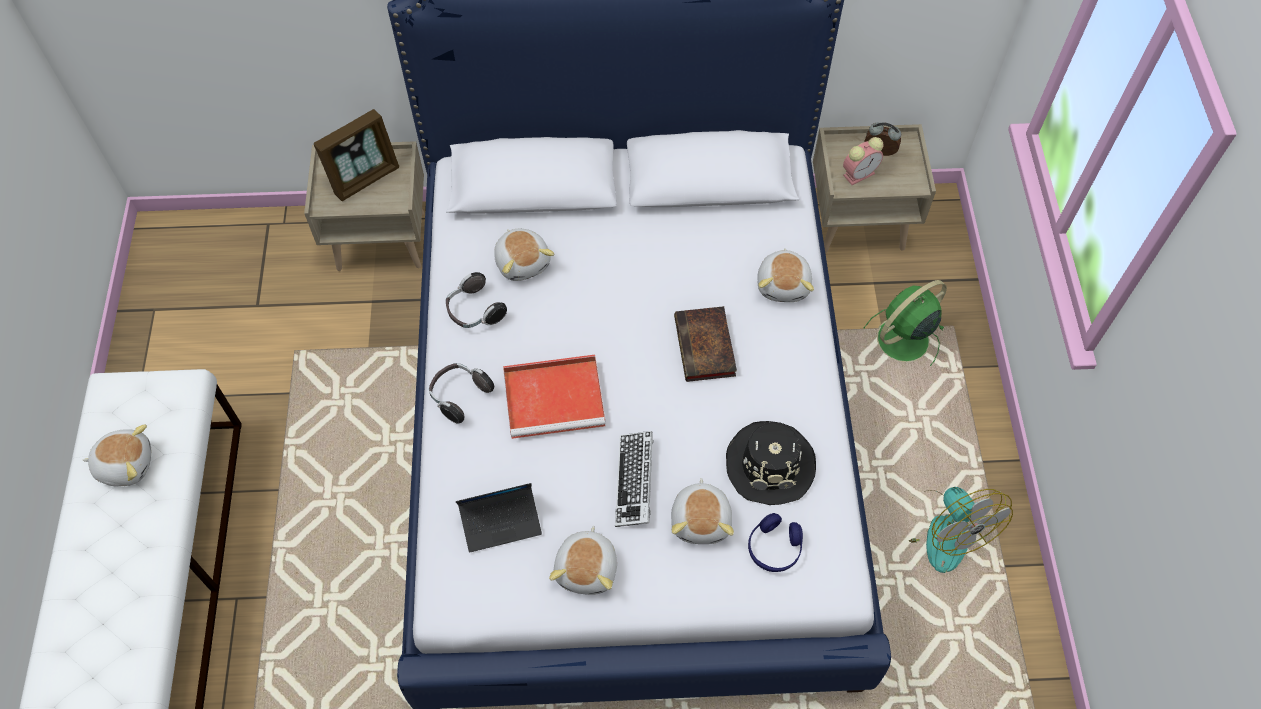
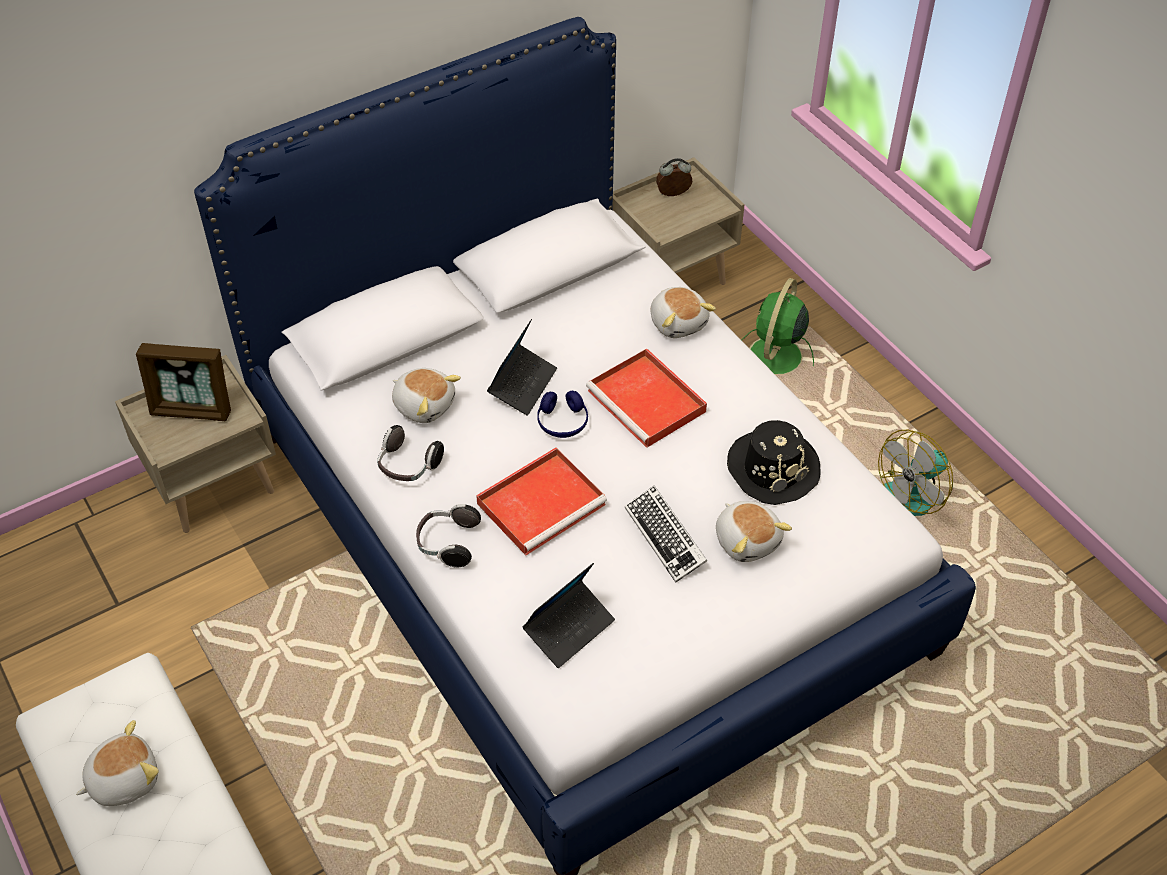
camera: 30 degrees left, 10 degrees down
(364, 178) = (193, 409): picture frame -> picture frame turned 75 degrees clockwise
(587, 568) = (676, 628): plush toy -> none
(612, 281) = (522, 385): none -> laptop
(706, 348) = (648, 402): book -> red tray
(774, 548) = (825, 532): blue headphones -> blue headphones (562, 422)
(860, 173) = (668, 217): alarm clock -> none
(939, 530) = (912, 493): fan -> fan turned 105 degrees clockwise

